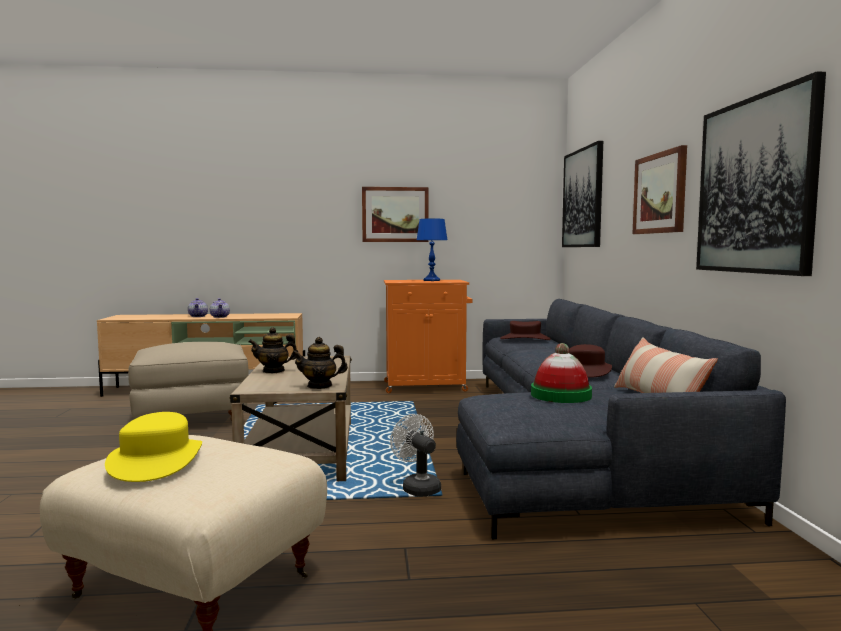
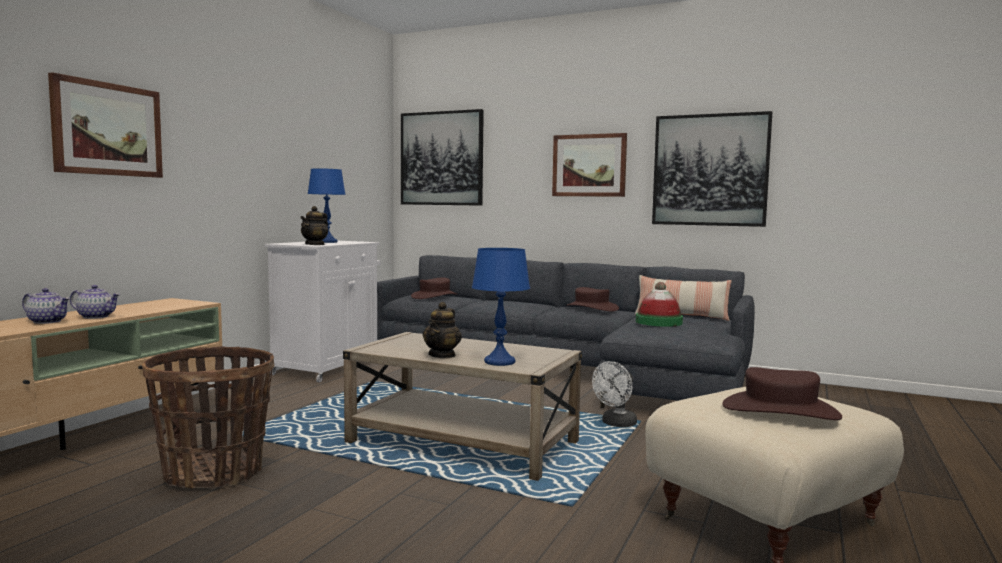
camera: 60 degrees left, 0 degrees up
(156, 461) = (780, 410): yellow hat -> brown hat
(193, 417) = (214, 473): beige ottoman -> basket
(267, 382) = (500, 362): none -> blue table lamp
(320, 386) = (549, 352): teapot -> teapot (315, 244)
(395, 214) = (268, 160): picture -> picture (107, 129)
(417, 487) = (616, 424): white fan -> white fan turned 45 degrees counterclockwise
(426, 386) = (327, 368): orange cabinet -> white cabinet

